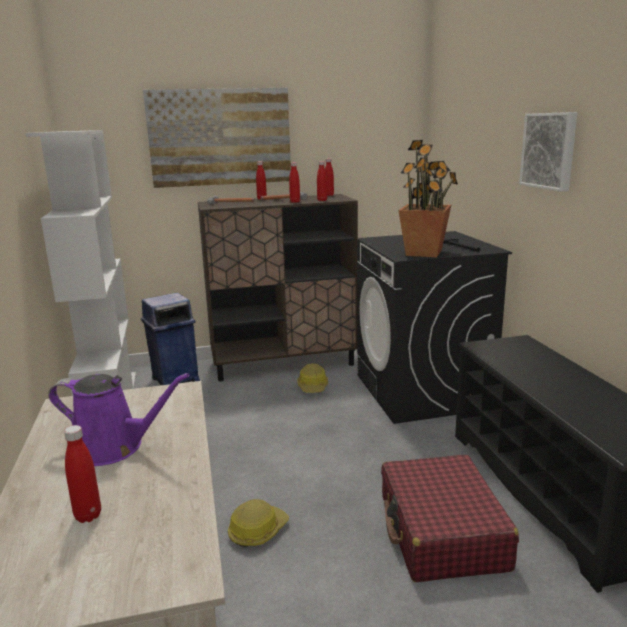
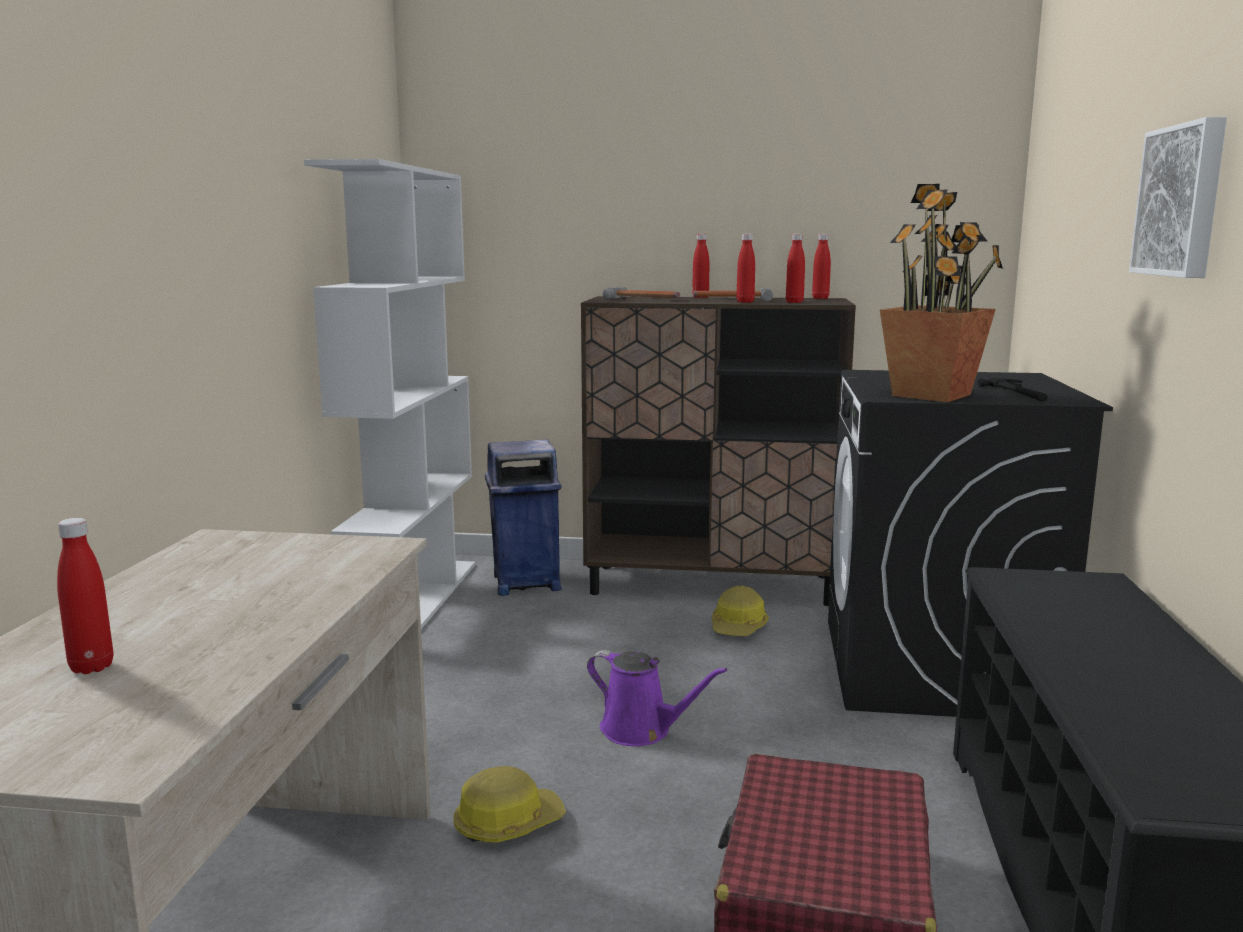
camera: 20 degrees right, 5 degrees down
(114, 447) = (216, 597): purple watering can -> purple watering can (641, 730)
(220, 137) = (644, 193): picture -> none

